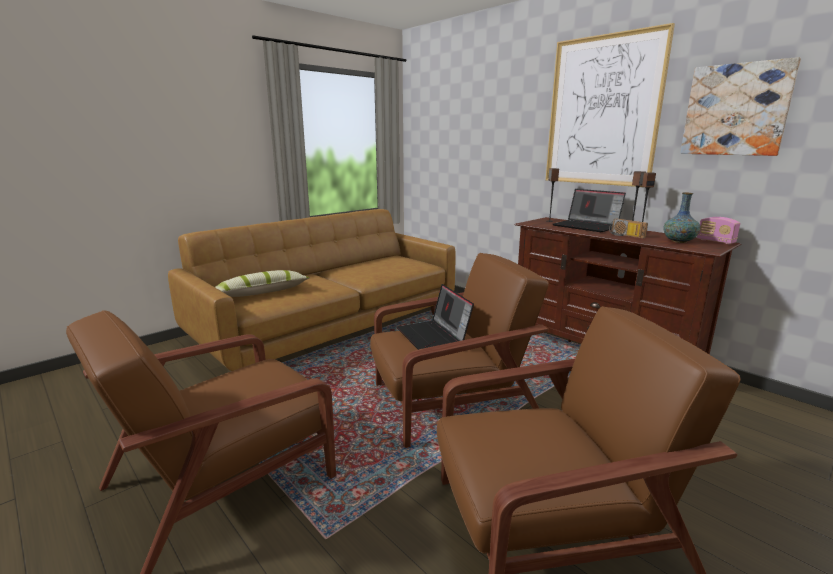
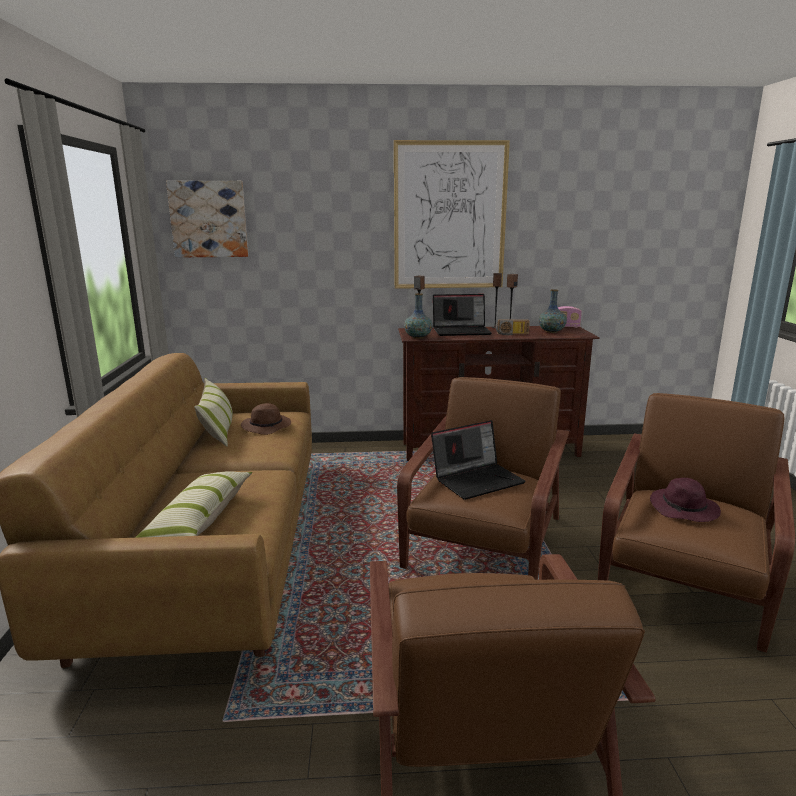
camera: 50 degrees left, 0 degrees up
(373, 261) = (218, 429): none -> pillow
(396, 267) = (267, 427): none -> brown hat
(434, 337) = (478, 479): laptop -> laptop turned 45 degrees counterclockwise
(529, 433) = (684, 509): none -> purple hat
(534, 223) = (418, 337): none -> vase
(736, 110) = (562, 219): picture -> picture (209, 219)

